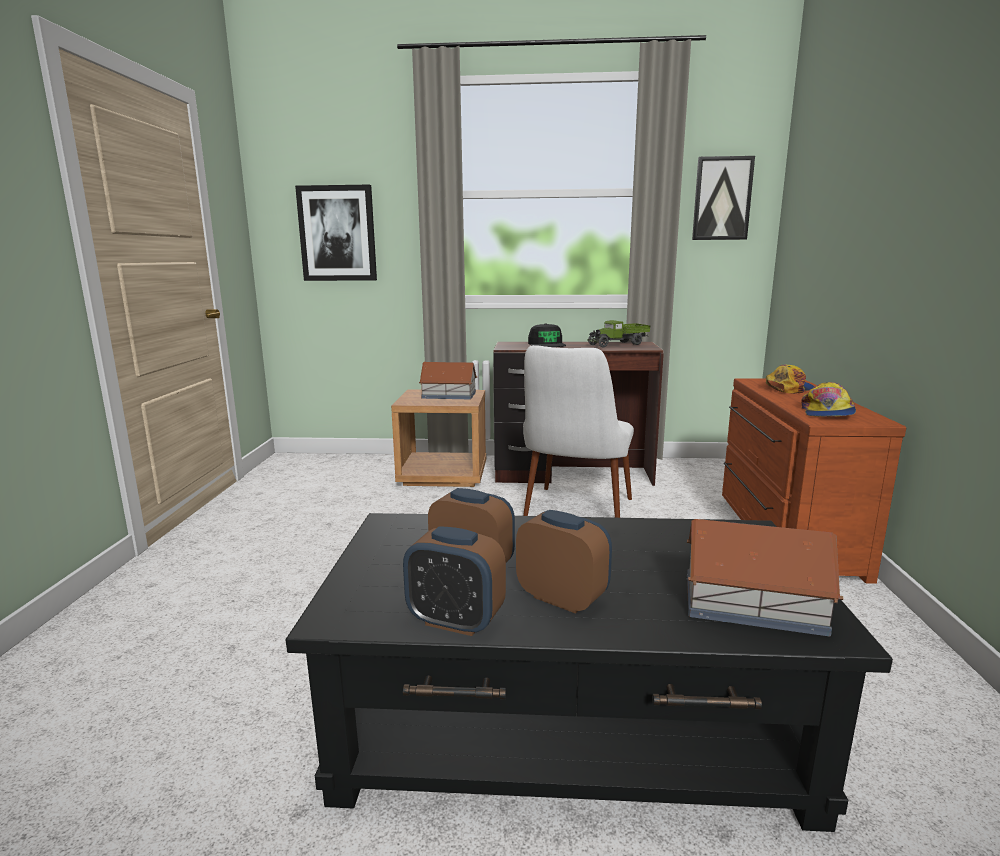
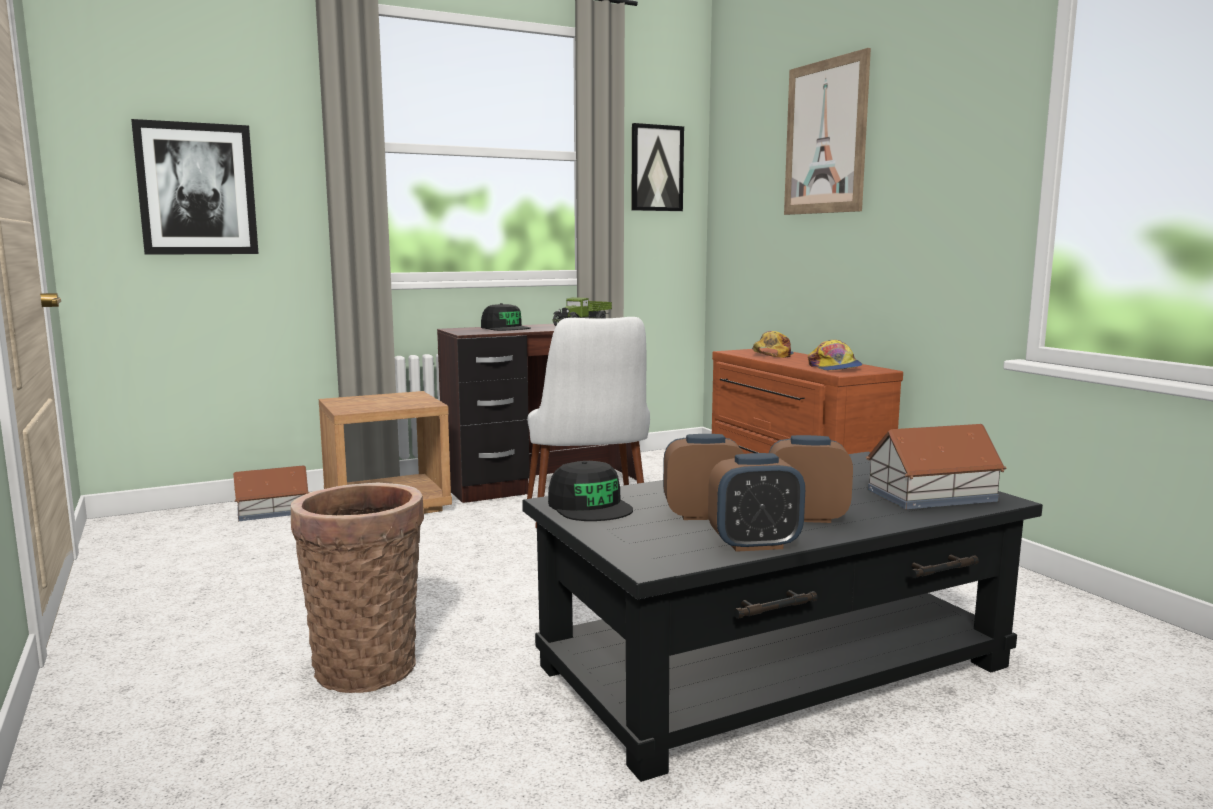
camera: 30 degrees left, 5 degrees down
(283, 610) = (366, 664): none -> basket
(401, 533) = (590, 506): none -> black cap
(448, 395) = (388, 399): toy house -> toy house (272, 511)
(872, 157) = (825, 137): none -> picture

